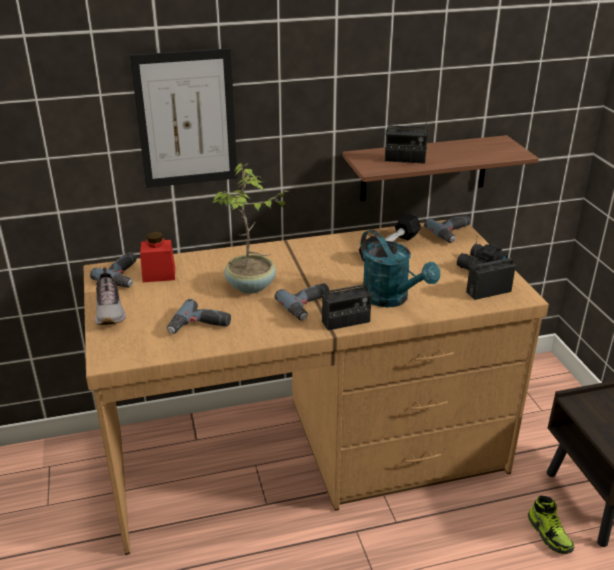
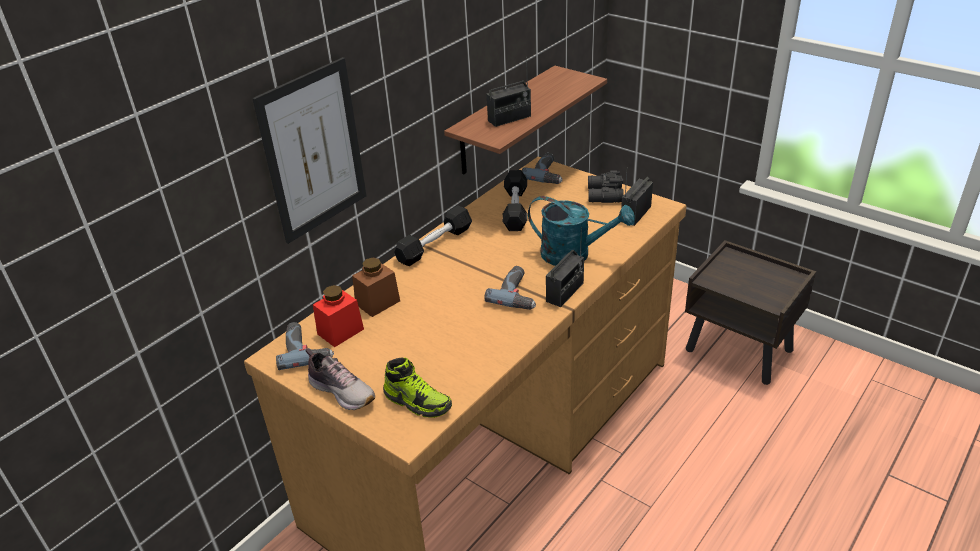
camera: 35 degrees left, 5 degrees up
(199, 326) = (450, 360): power drill -> none
(206, 268) = (378, 303): none -> brown jar
(251, 286) = (445, 300): potted plant -> none
(295, 247) = (435, 245): none -> black dumbbell
(549, 534) = (729, 396): shoe -> shoe (418, 401)

